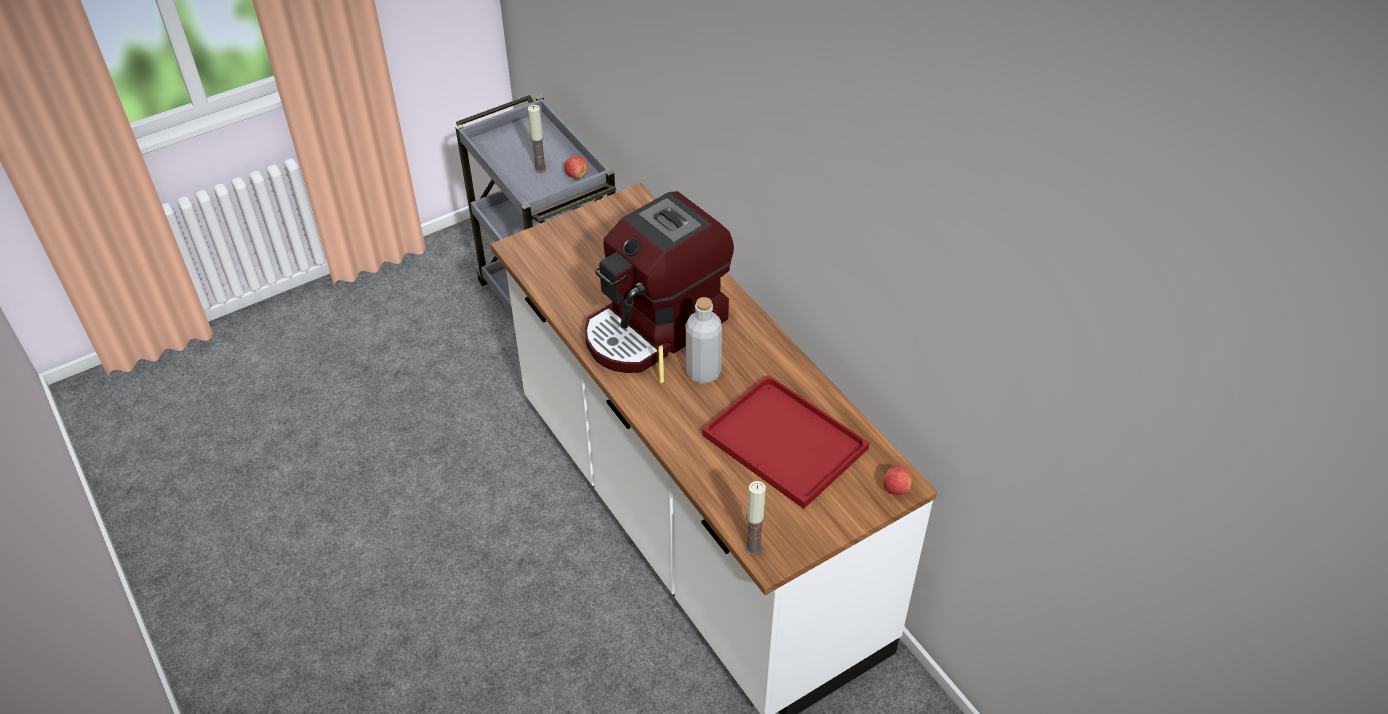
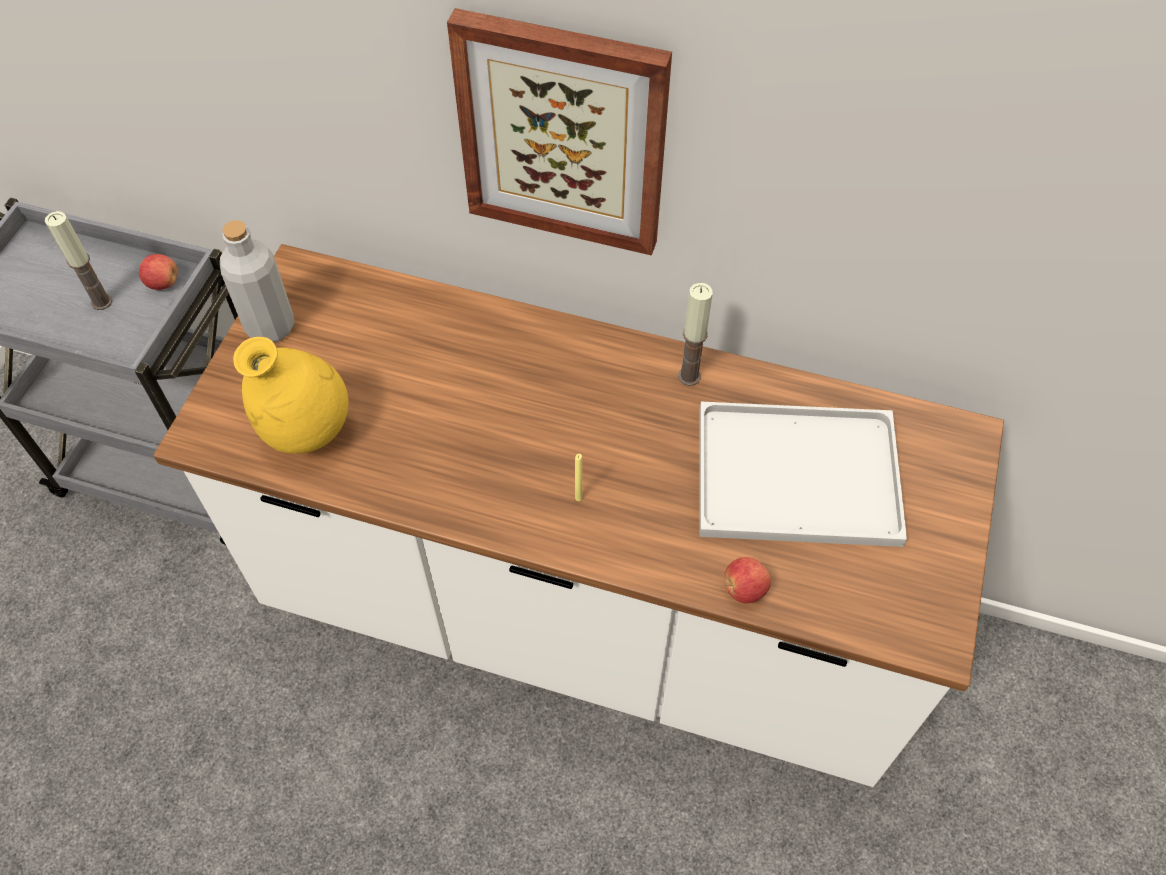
camera: 40 degrees left, 10 degrees up
(566, 274) = (307, 431): none -> yellow vase
(656, 327) = (499, 429): coffee machine -> none
(703, 372) = (616, 450): grey bottle -> grey bottle (270, 326)
(753, 548) = (905, 642): candle -> candle (689, 376)
(761, 175) = (563, 133): none -> picture
(788, 442) = (801, 473): red tray -> white tray
(895, 488) = (964, 447): apple -> apple (744, 589)

